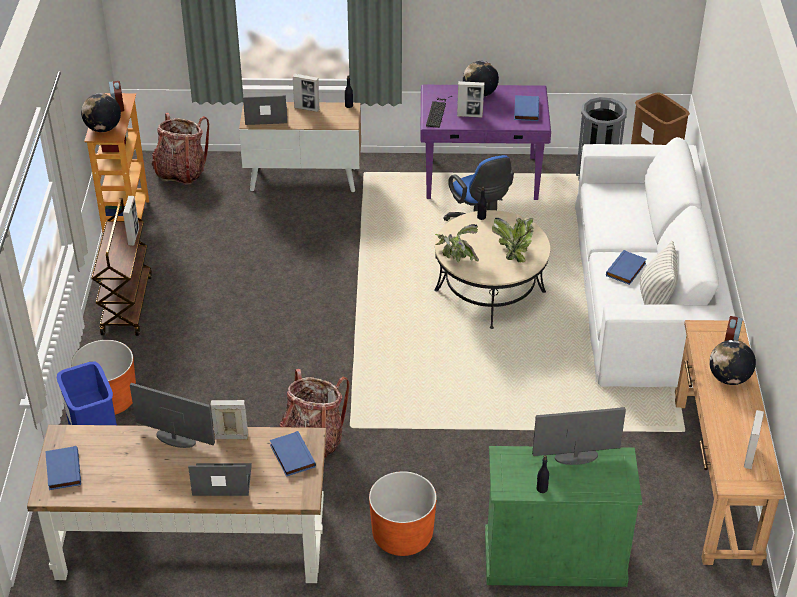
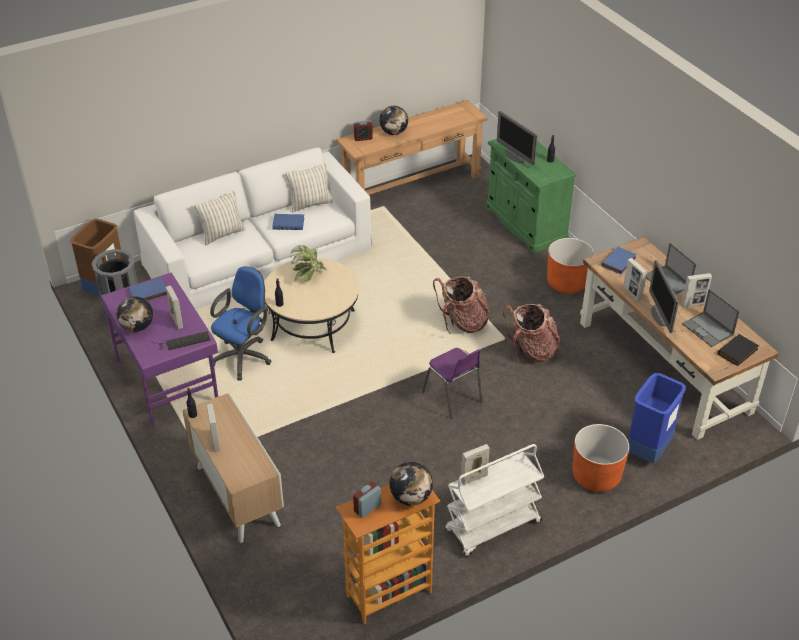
camera: 120 degrees left, 0 degrees up
(62, 470) = (738, 352): blue book -> black book
(126, 304) = (492, 527): brown cart -> white cart
(181, 172) = (284, 596): backpack -> backpack (462, 323)
(265, 115) = (245, 465): laptop -> laptop (708, 330)
(298, 347) = (453, 398): none -> purple chair
(455, 258) = (339, 300): potted plant -> none
(638, 217) = (222, 234): none -> pillow
(749, 457) = (450, 114): picture frame -> picture frame (693, 304)

